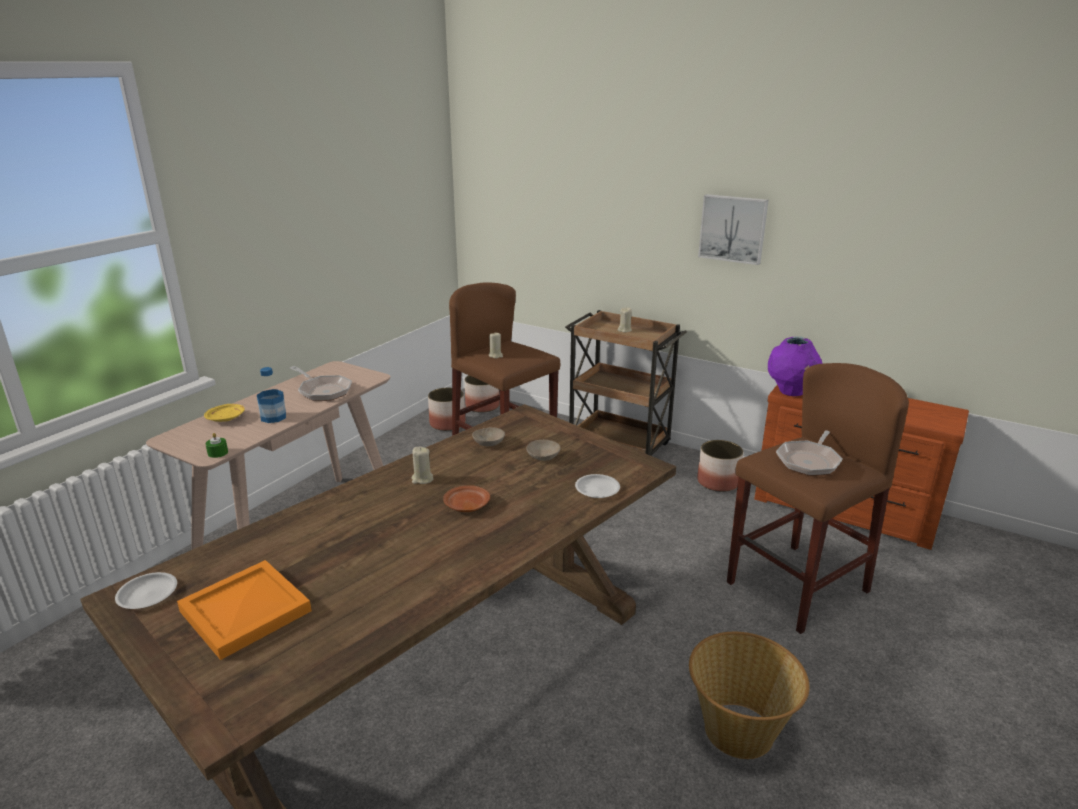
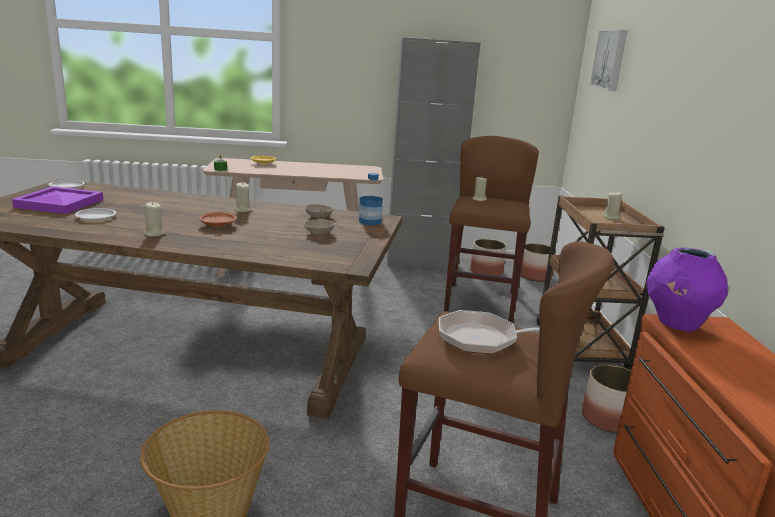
camera: 55 degrees right, 5 degrees down
(243, 611) = (59, 203): orange tray -> purple tray
(273, 417) = (278, 170): bottle -> bottle (370, 221)
(323, 391) = (330, 171): frying pan -> none
(384, 447) = (420, 263): none -> grey cabinet
(465, 553) = (154, 234): none -> beige candle
(597, 489) = (287, 255): white plate -> white plate (95, 216)
(733, 228) = (730, 109): picture -> picture (610, 60)

